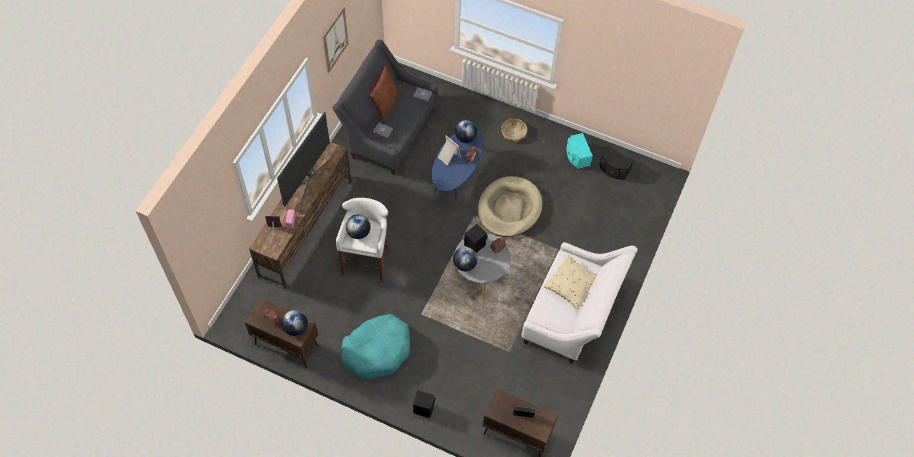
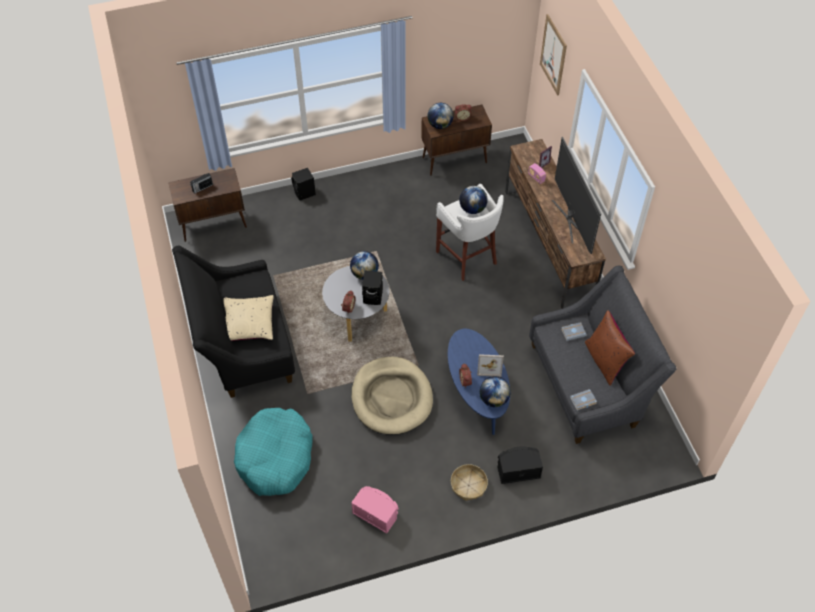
camera: 140 degrees right, 5 degrees down
(335, 40) = (675, 262): picture -> picture (553, 55)
(377, 350) = (383, 203): turquoise dog bed -> turquoise dog bed (275, 457)
(572, 315) = (242, 344): white sofa -> black sofa
(577, 156) = (376, 513): turquoise speaker -> pink speaker
(614, 169) = (322, 529): black speaker -> black speaker (518, 469)

